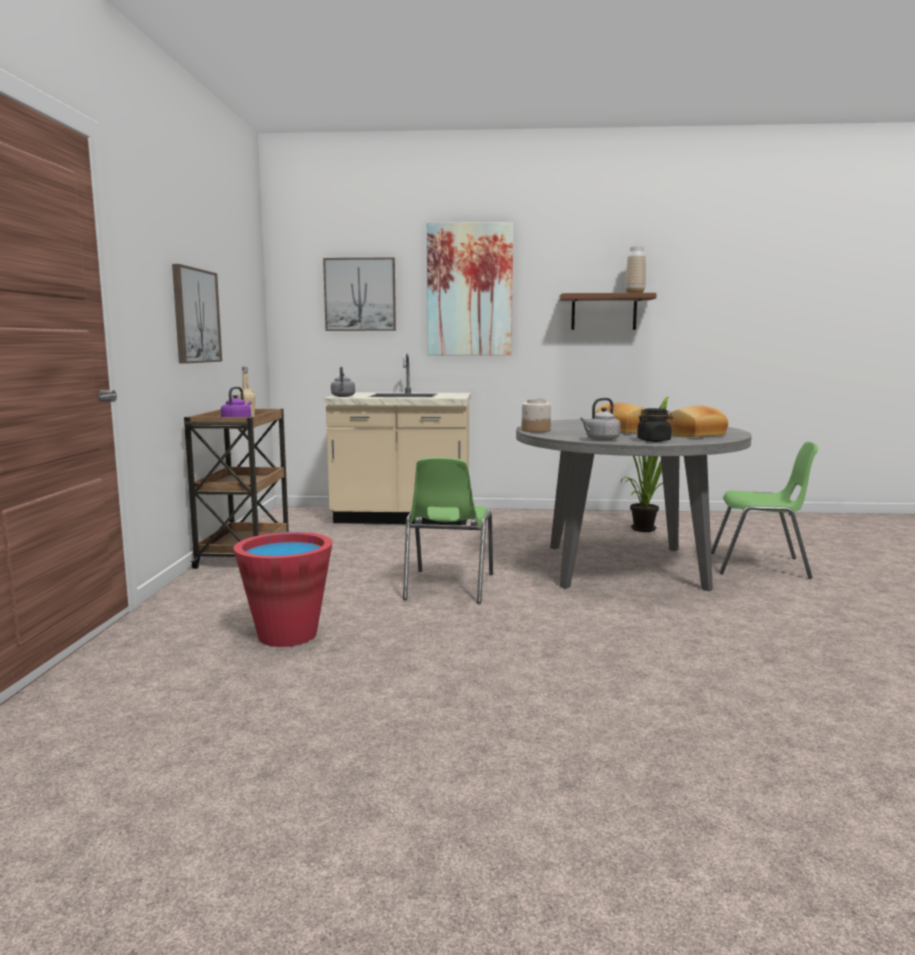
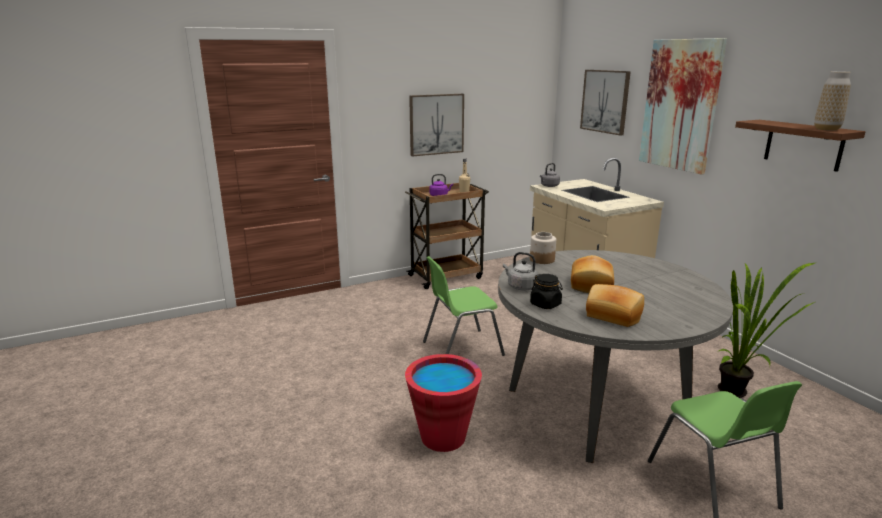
camera: 60 degrees right, 10 degrees up
(287, 635) = (344, 330): red bucket -> red bucket (443, 437)

